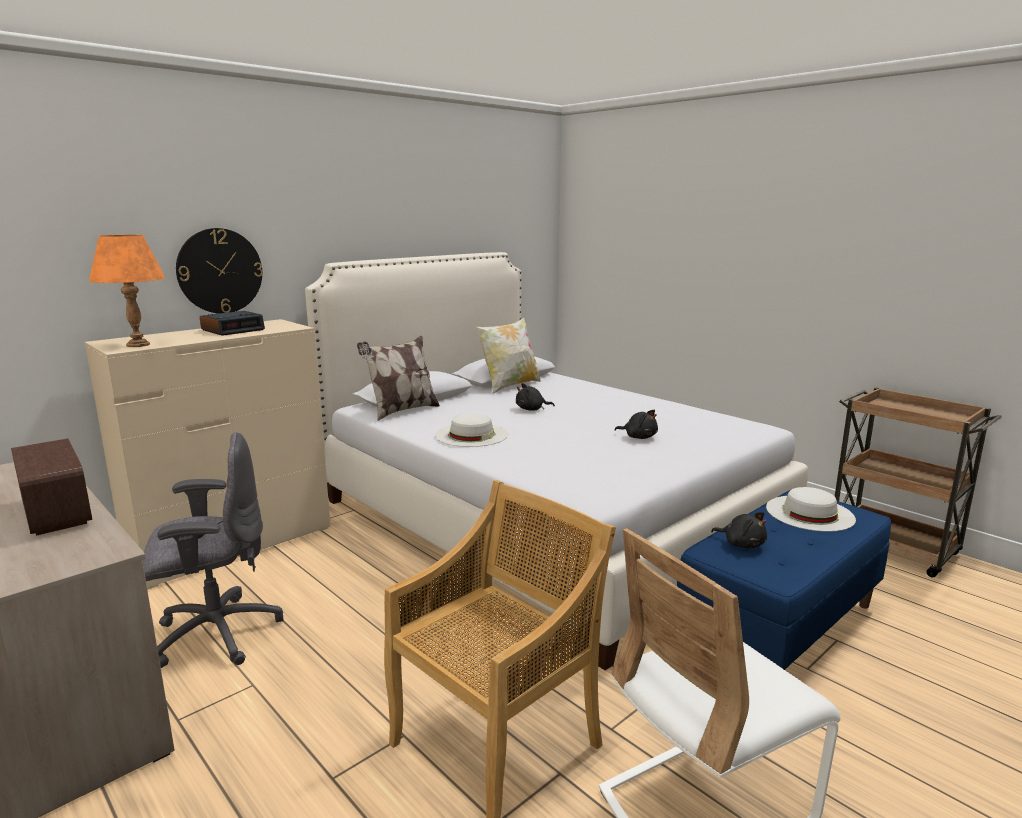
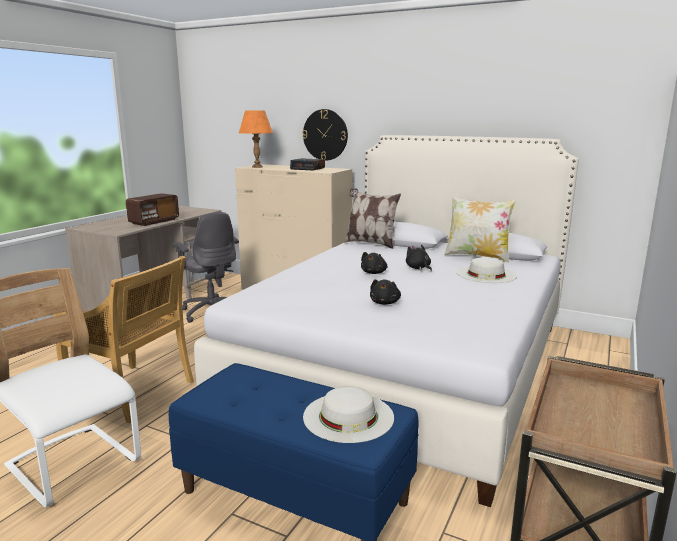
camera: 70 degrees right, 0 degrees up
(471, 435) = (336, 262): white hat -> white hat (486, 274)
(742, 544) = (257, 384): black plush toy -> black plush toy (374, 273)

